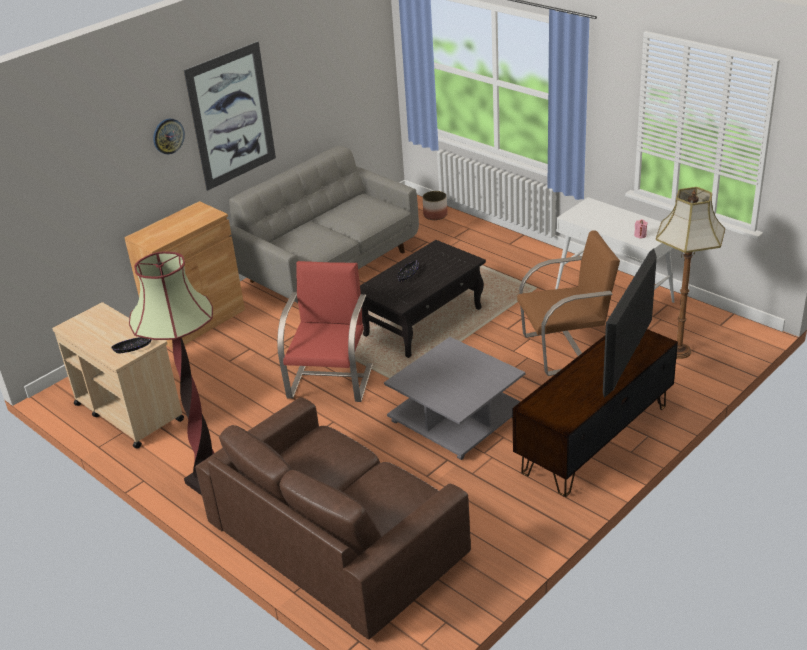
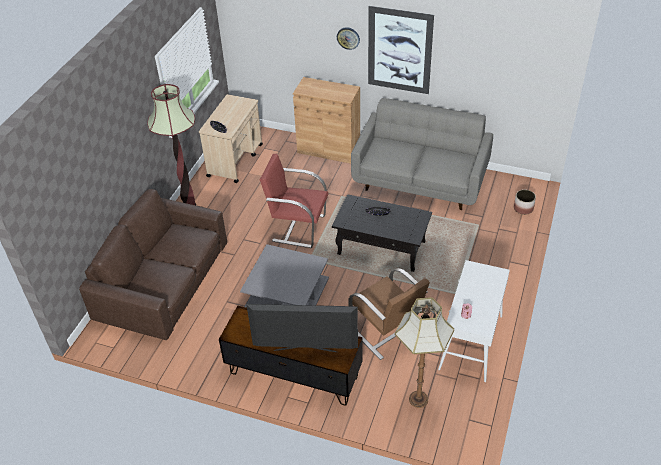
camera: 65 degrees right, 10 degrees up
(331, 381) = (298, 228): red armchair -> red armchair turned 150 degrees counterclockwise

